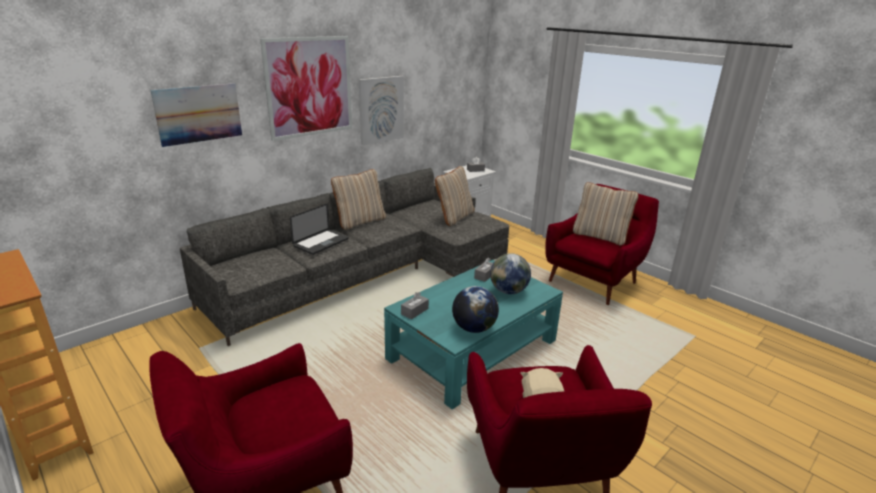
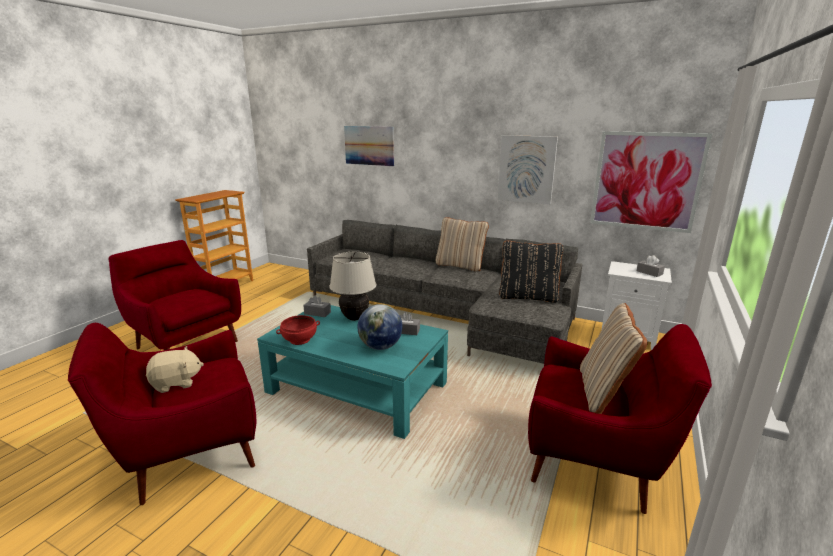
camera: 70 degrees right, 5 degrees down
(309, 87) = (451, 136): picture -> picture (646, 181)
(321, 243) = (404, 263): laptop -> none
(441, 293) = (355, 318): none -> beige table lamp
(454, 217) = (528, 297): beige pillow -> black pillow
(473, 328) = (299, 340): globe -> red bowl

